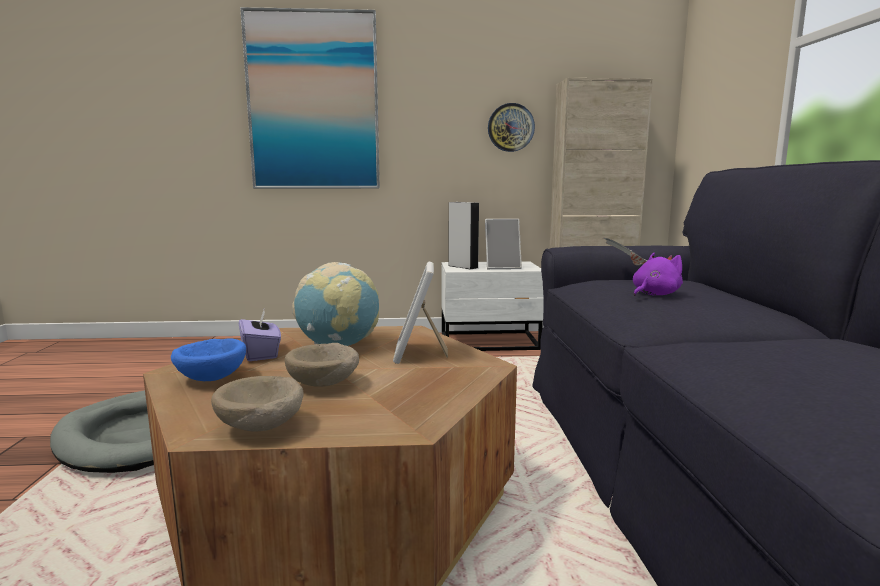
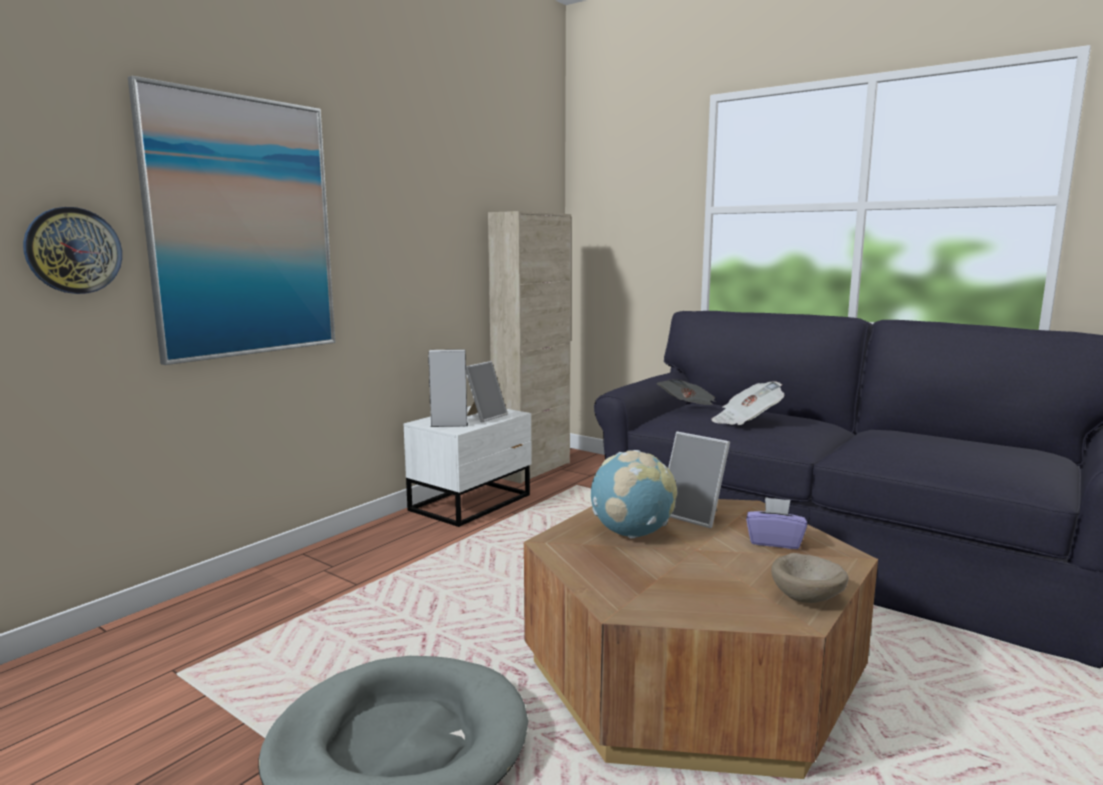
camera: 50 degrees left, 0 degrees up
(212, 377) = (661, 595): blue bowl -> none
(261, 353) = (611, 564): purple tissue box -> purple tissue box (774, 541)
(325, 385) = (734, 560): beige bowl -> none
(510, 127) = (452, 258): wall clock -> wall clock (73, 250)
(654, 294) = (746, 421): purple plush toy -> newspaper

